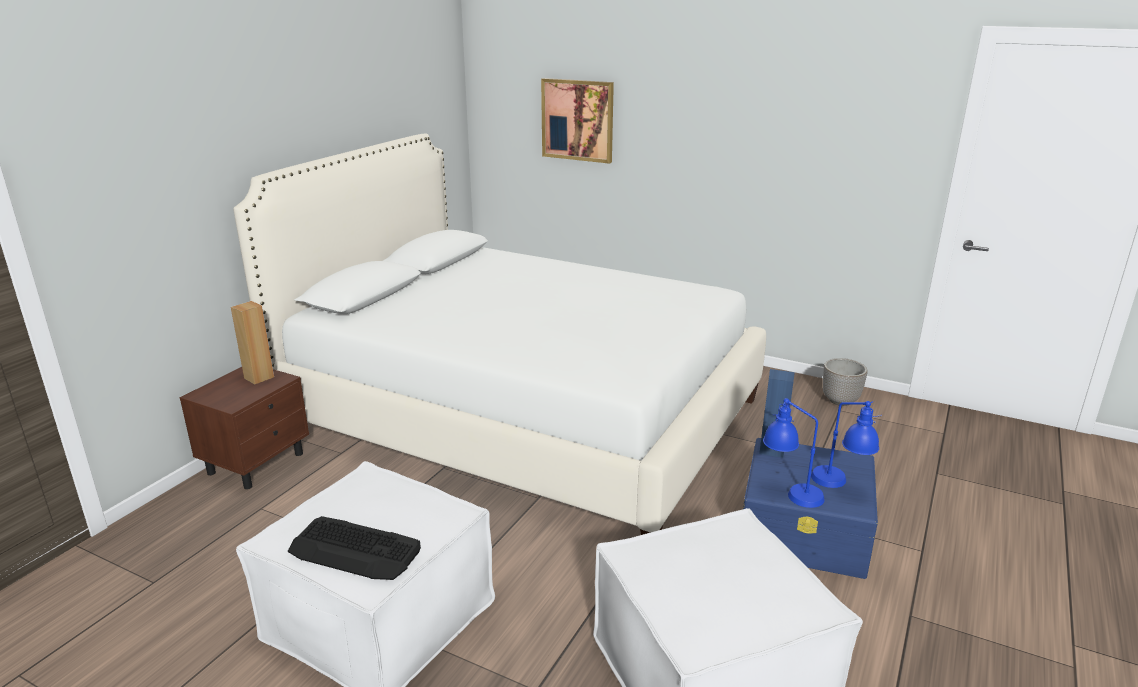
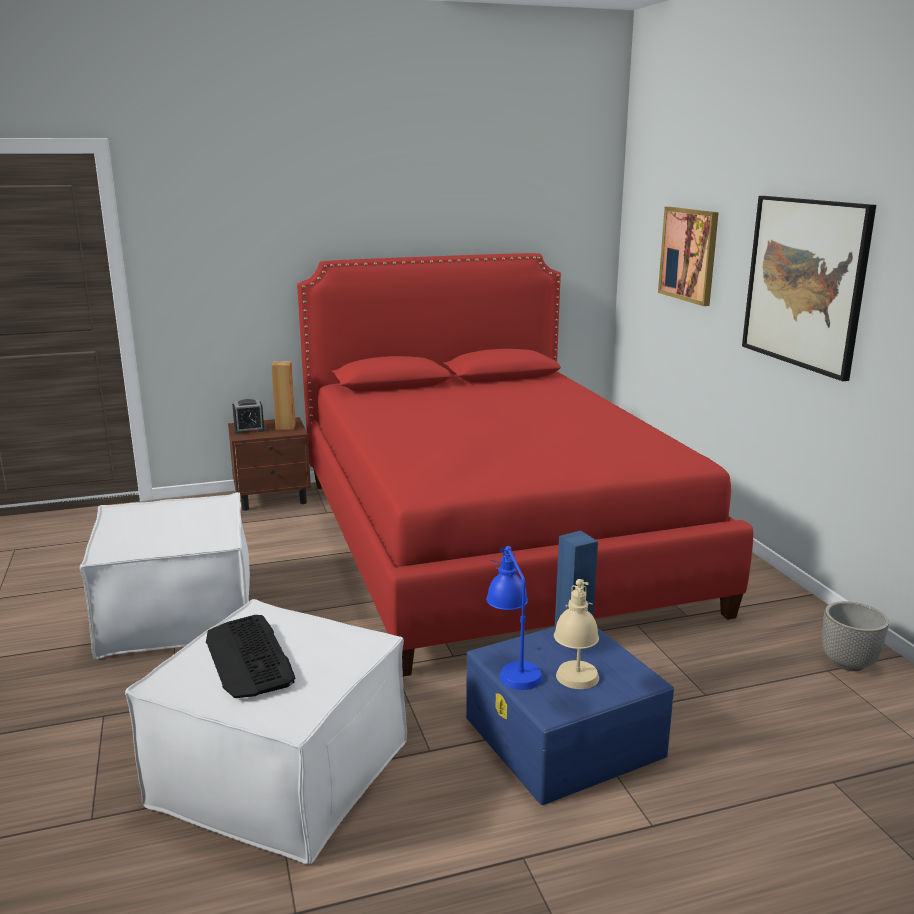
camera: 45 degrees right, 5 degrees down
(223, 394) = (249, 429): none -> alarm clock
(355, 550) = (133, 532): keyboard -> keyboard (249, 657)
(523, 414) = (491, 540): white bed -> red bed
(727, 136) = (805, 283): none -> picture
(840, 485) = (576, 687): blue table lamp -> beige table lamp

